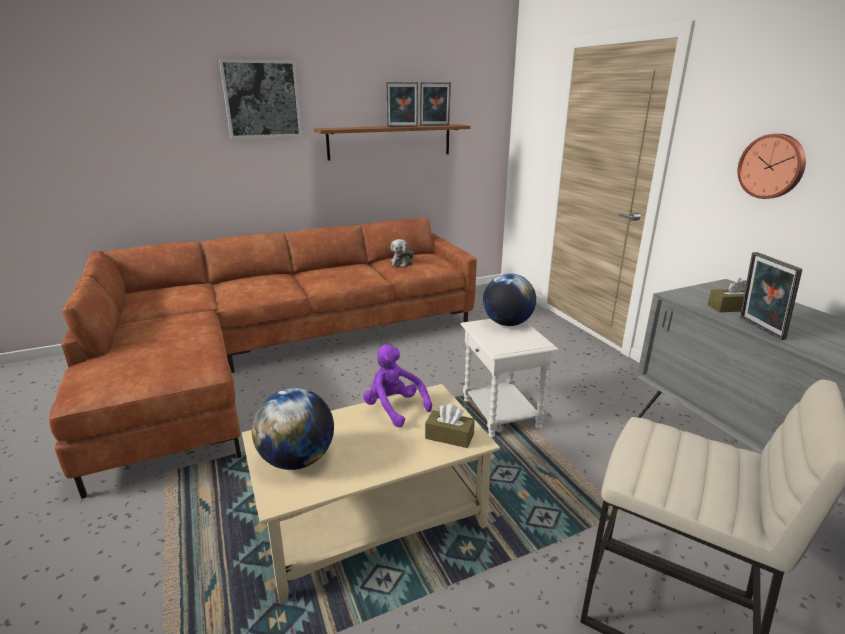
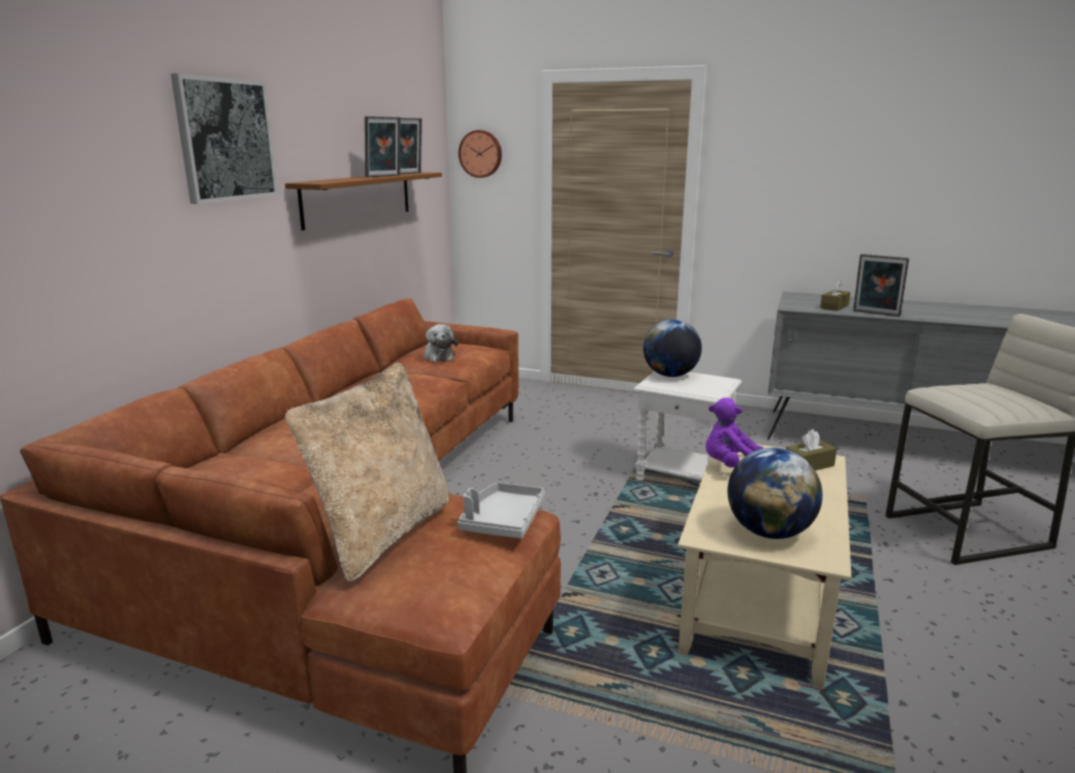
camera: 45 degrees left, 5 degrees down
(141, 348) = (385, 535): none -> beige pillow
(186, 366) = (502, 521): none -> grey tray
(772, 166) = (806, 189): wall clock -> wall clock (481, 154)

